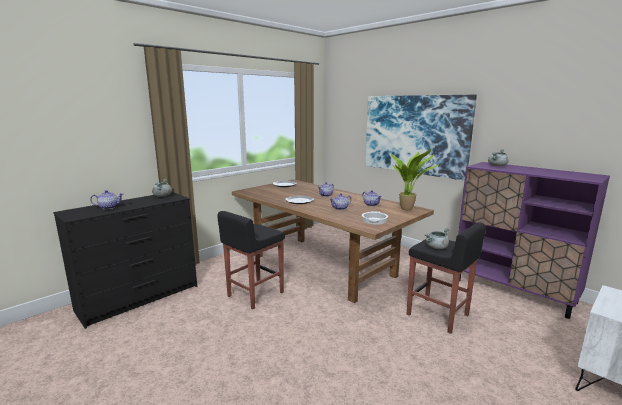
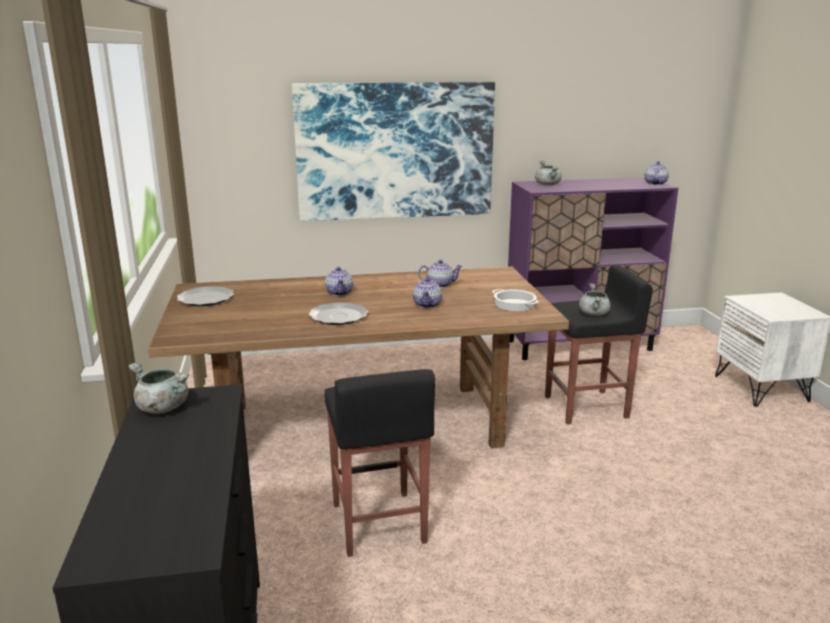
camera: 55 degrees left, 5 degrees up
(108, 207) = (162, 488): teapot -> teapot (655, 183)
(408, 209) = (491, 274): potted plant -> none

